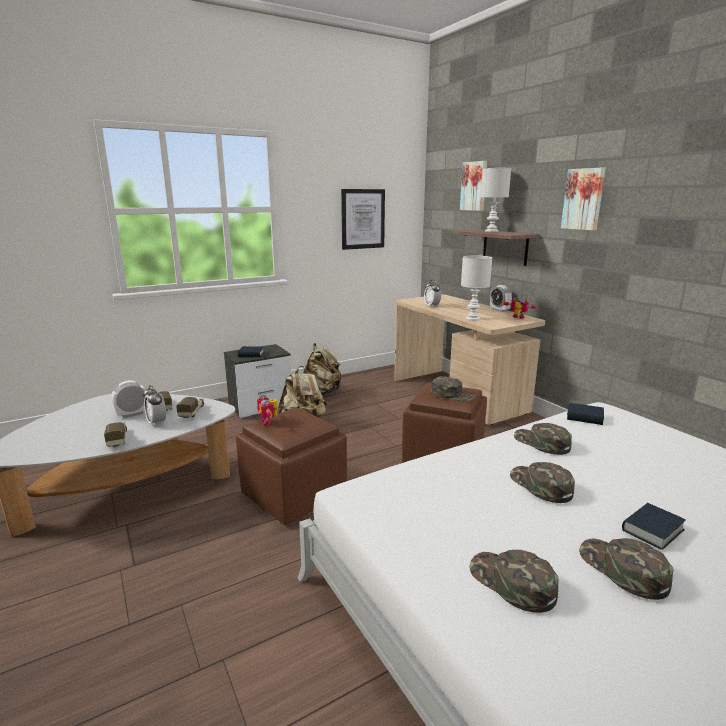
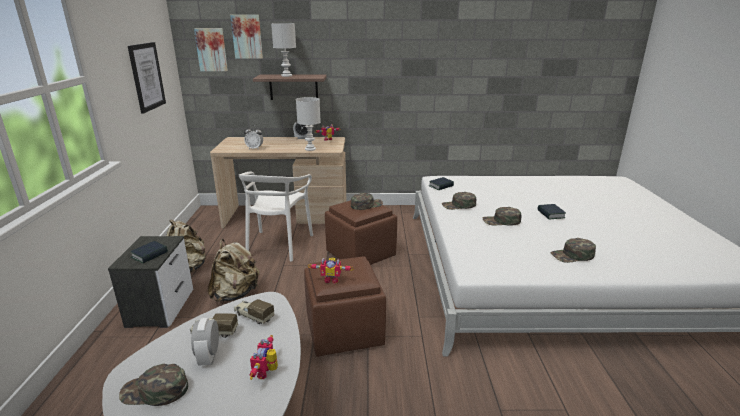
camera: 60 degrees left, 5 degrees up
(117, 439) = (267, 372): toy truck -> toy robot
(157, 422) = (254, 341): alarm clock -> none
(400, 411) = (278, 245): none -> white chair
(584, 199) = (360, 47): picture -> picture (211, 50)
(622, 569) = (573, 230): green cap -> green cap (154, 391)

